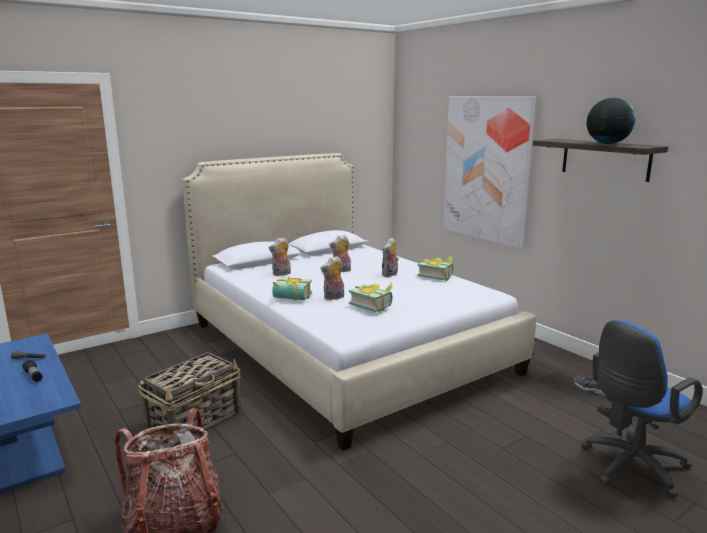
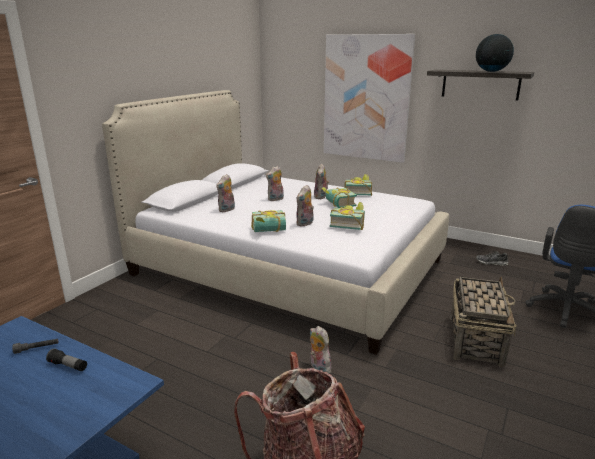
camera: 25 degrees left, 5 degrees up
(195, 420) = (222, 365): basket -> basket (475, 340)
(274, 446) = (318, 368): none -> plush toy
(395, 285) = (337, 205): none -> book

